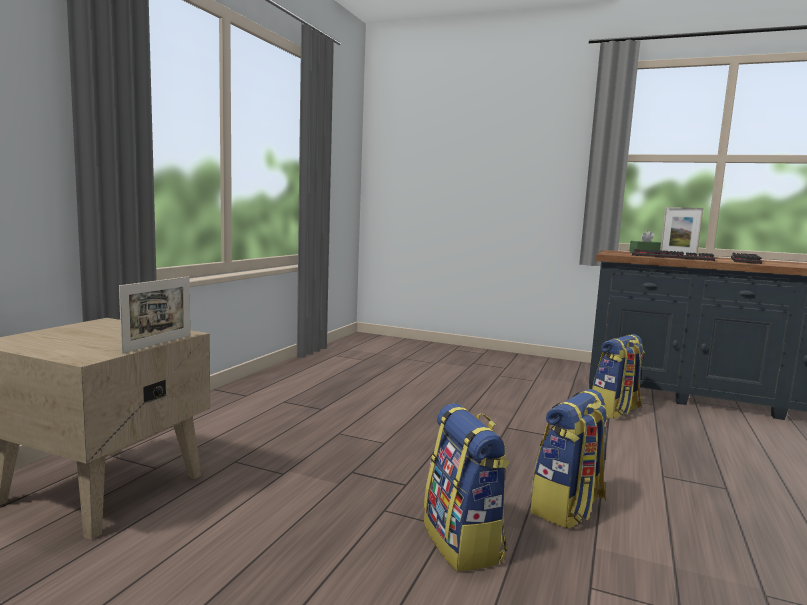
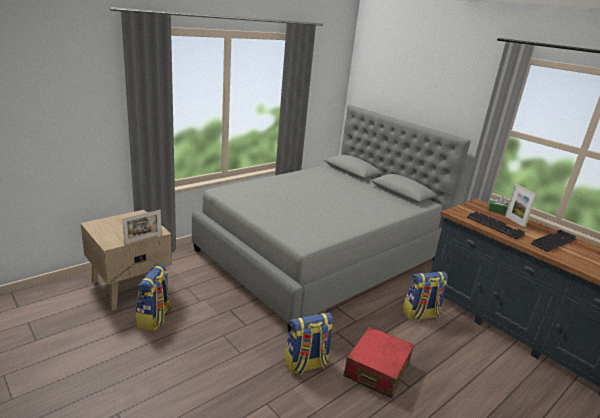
camera: 25 degrees right, 15 degrees up
(410, 381) = (320, 256): none -> grey bed
(464, 542) = (239, 363): backpack -> backpack (154, 318)
(662, 482) = (377, 370): none -> red suitcase

